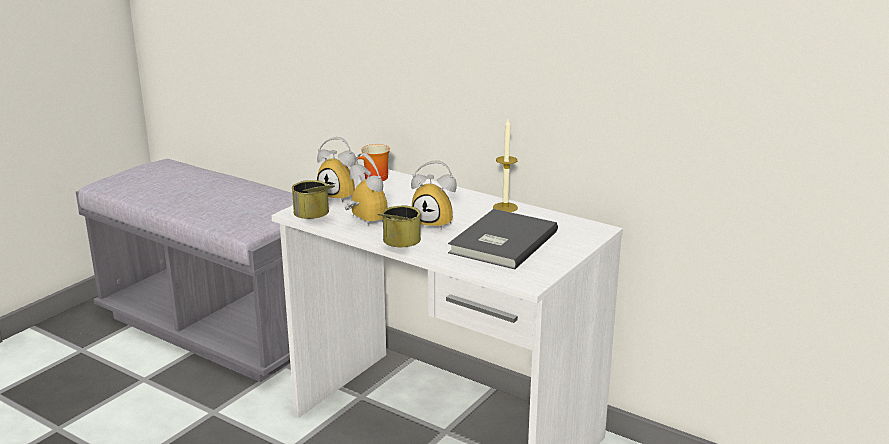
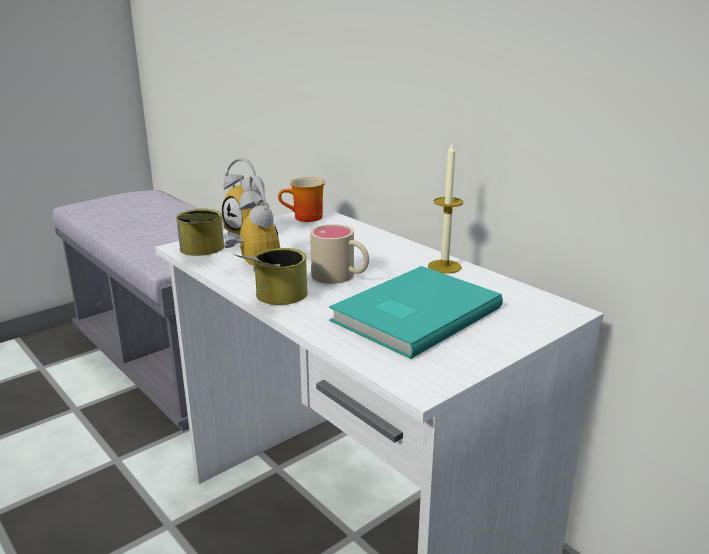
camera: 15 degrees right, 0 degrees up
(436, 223) = (341, 277): alarm clock -> beige mug
(500, 242) = (412, 313): grey book -> turquoise book

